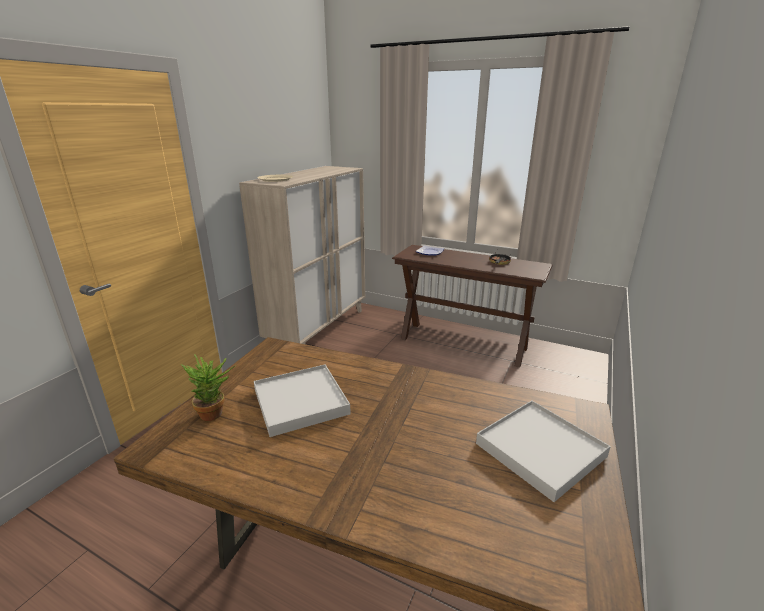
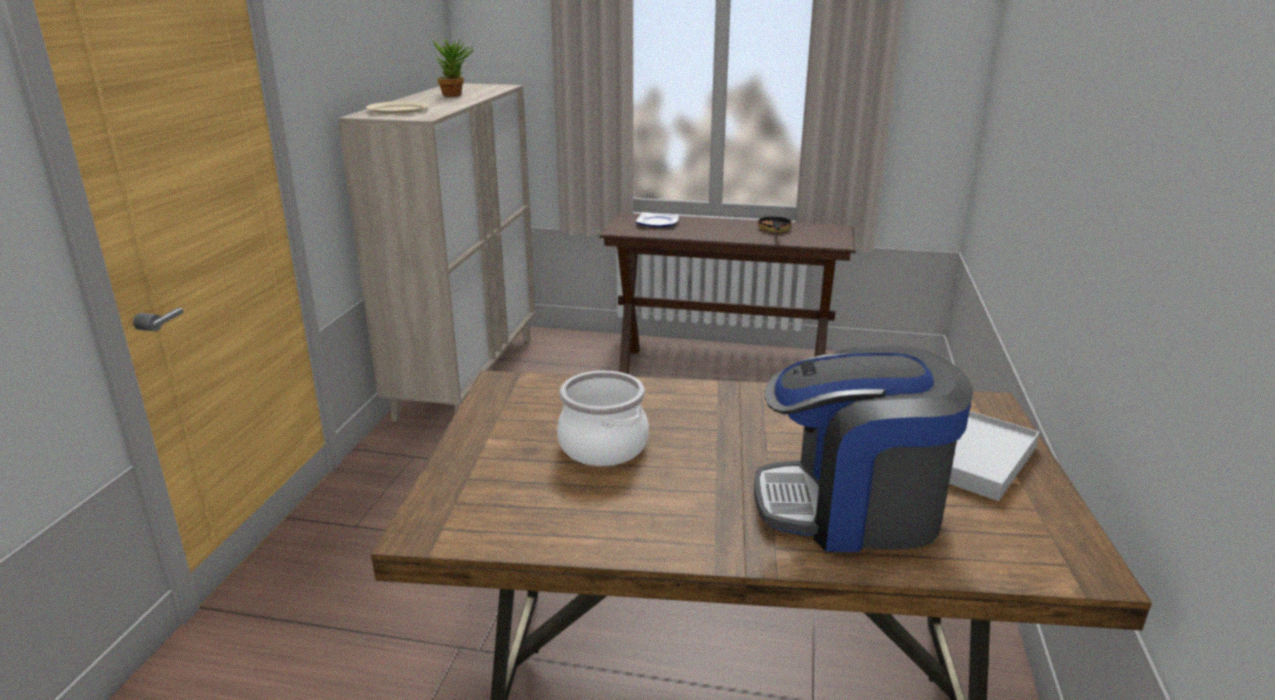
camera: 15 degrees left, 0 degrees up
(216, 413) = (486, 478): potted plant -> potted plant (456, 95)
(301, 402) = (604, 446): white tray -> cooking pot
(436, 485) = (852, 508): none -> coffee machine

